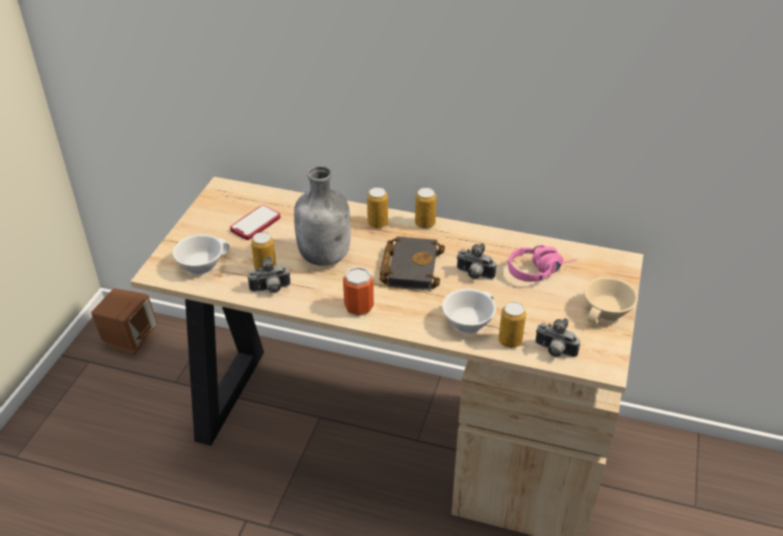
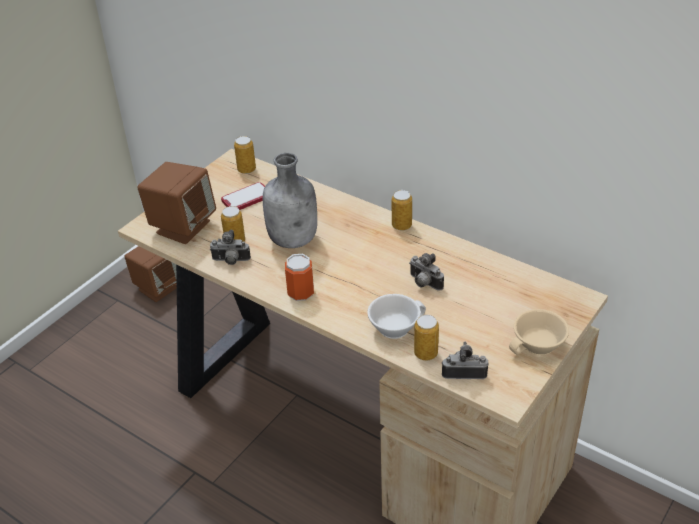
camera: 20 degrees right, 0 degrees up
(201, 264) = (182, 227): white cup -> brown speaker
(377, 223) = (357, 217): can -> can (246, 169)
(409, 266) = (366, 264): black book -> none
(540, 270) = (491, 291): pink headphones -> none
(554, 351) = (464, 372): camera -> camera turned 135 degrees clockwise

